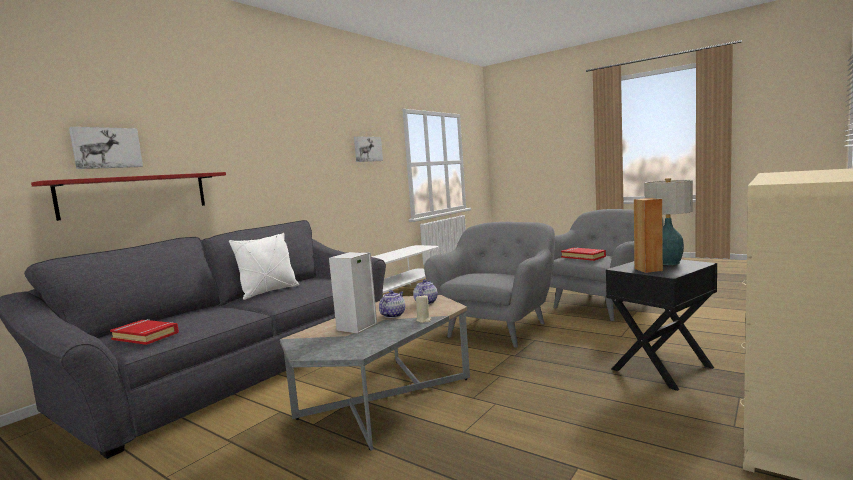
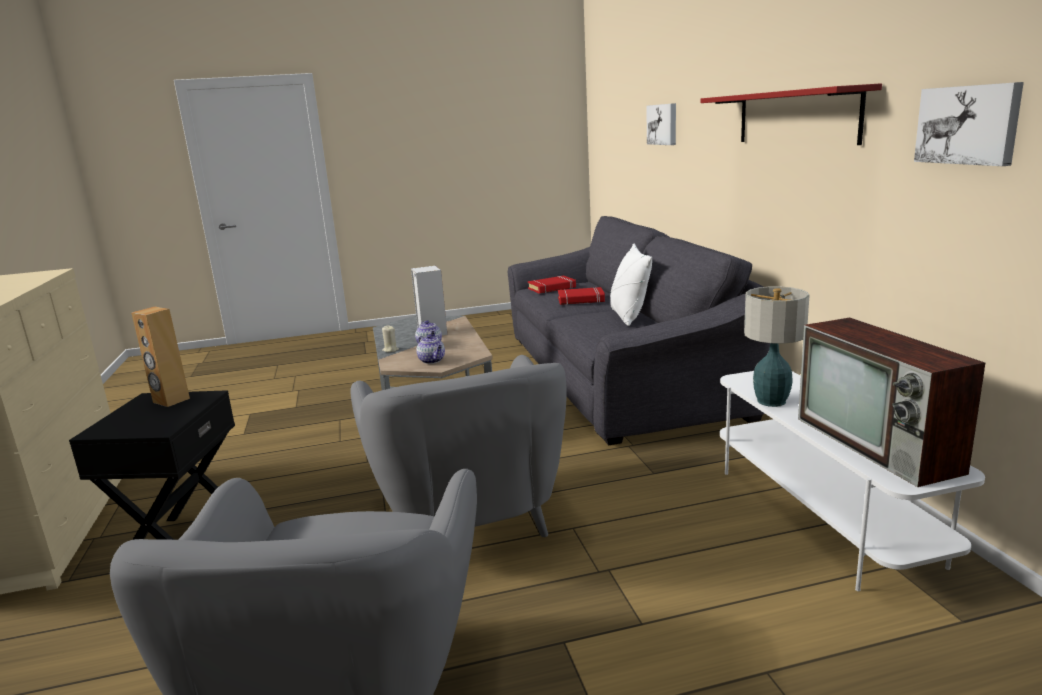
camera: 130 degrees right, 10 degrees up
(136, 194) = (671, 173): red shelf -> red shelf (795, 117)
(409, 250) = (878, 445): none -> television
(583, 257) = (350, 527): red book -> red book (581, 300)
(668, 263) = (142, 421): table lamp -> table lamp (771, 401)

